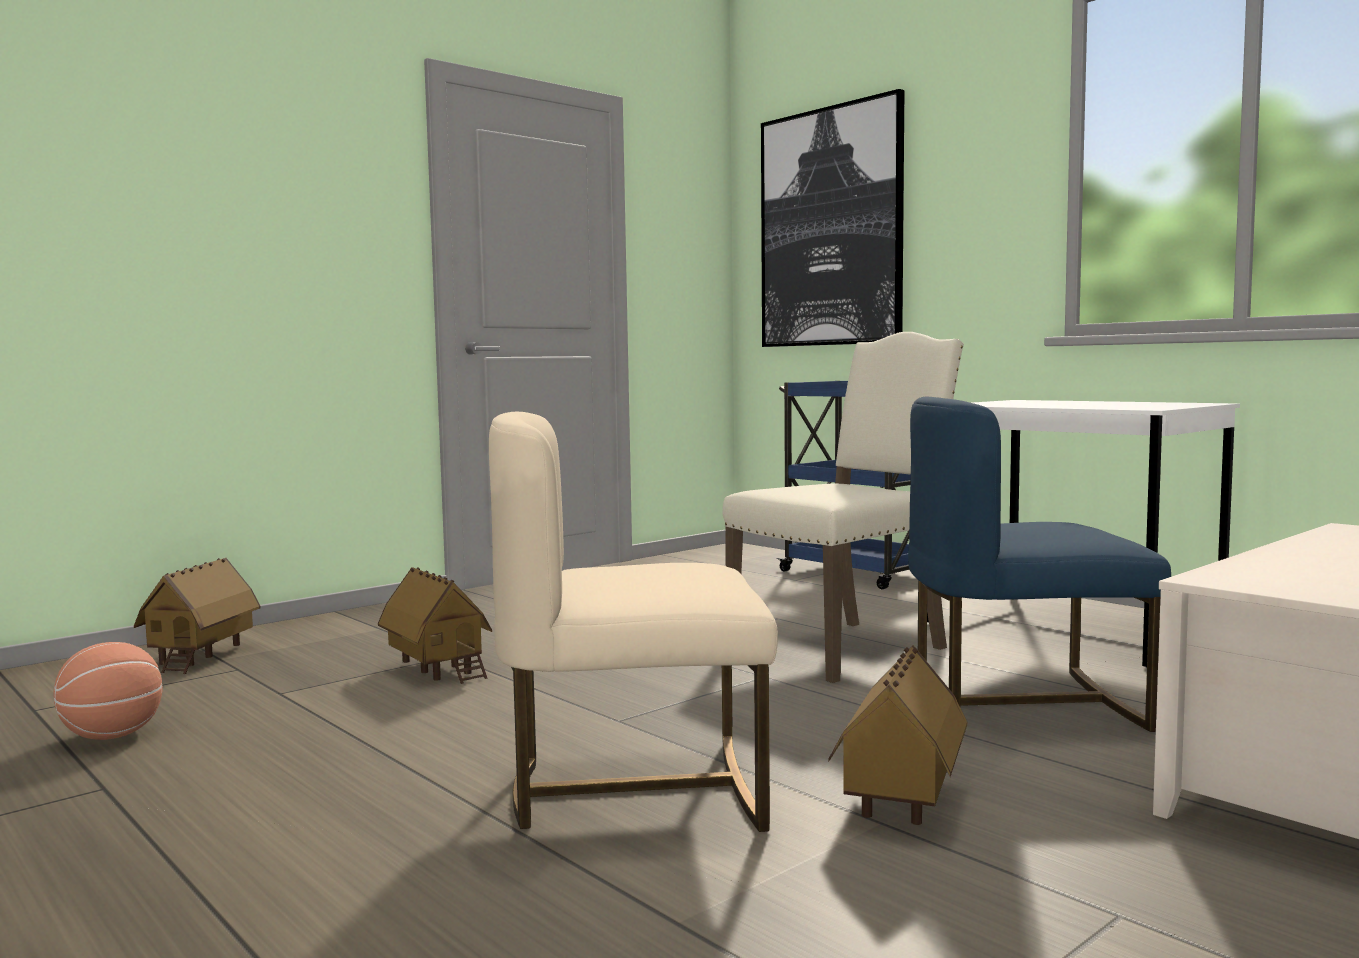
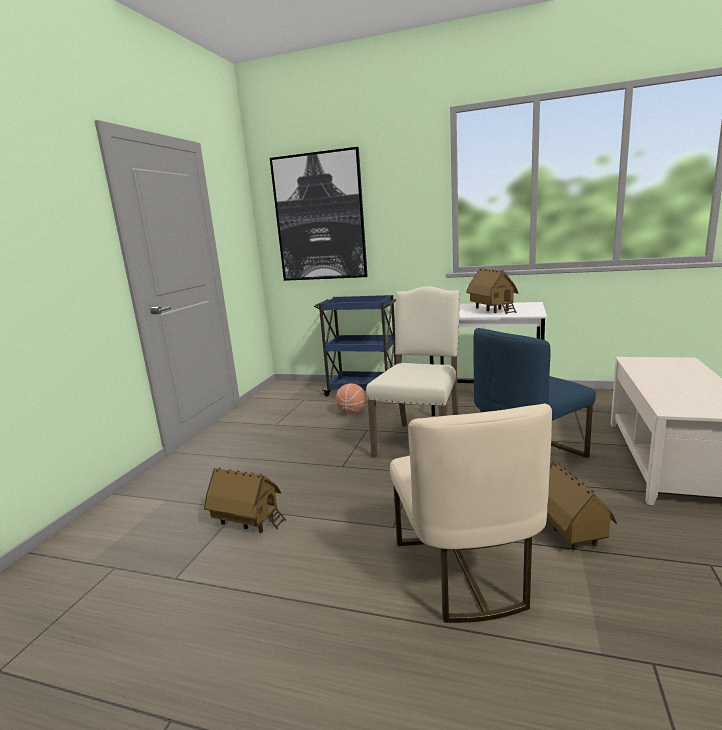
camera: 30 degrees left, 10 degrees up
(113, 735) = (106, 667): basketball -> basketball (352, 412)
(202, 656) = (70, 565): toy house -> toy house (492, 310)
(635, 788) = (465, 572): beige chair -> beige chair turned 60 degrees counterclockwise

